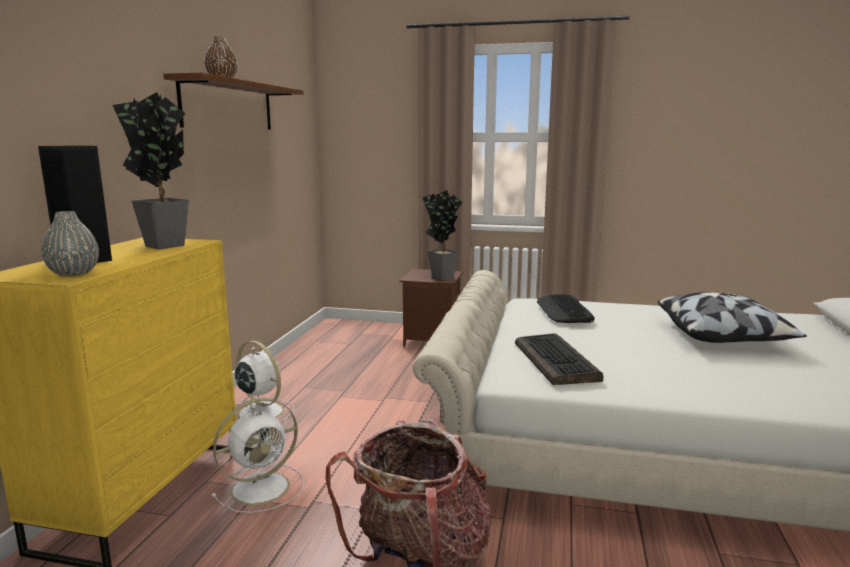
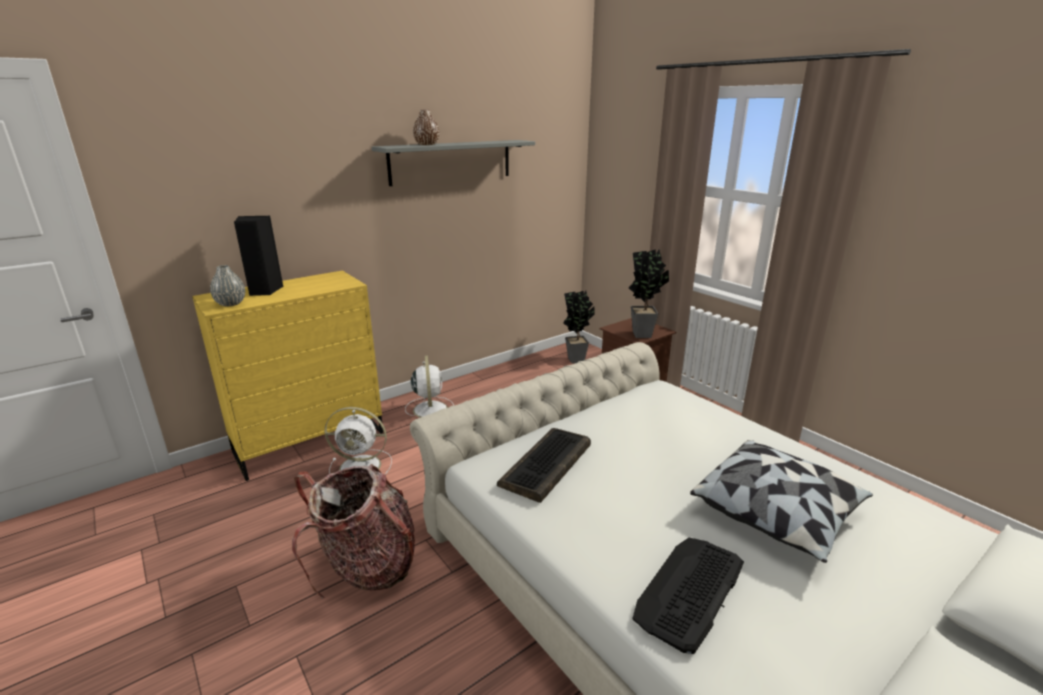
camera: 40 degrees right, 10 degrees up
(165, 244) = (329, 283): potted plant -> potted plant (576, 358)
(229, 106) = (451, 162): brown shelf -> grey shelf
(563, 310) = (664, 412): keyboard -> keyboard (689, 591)

